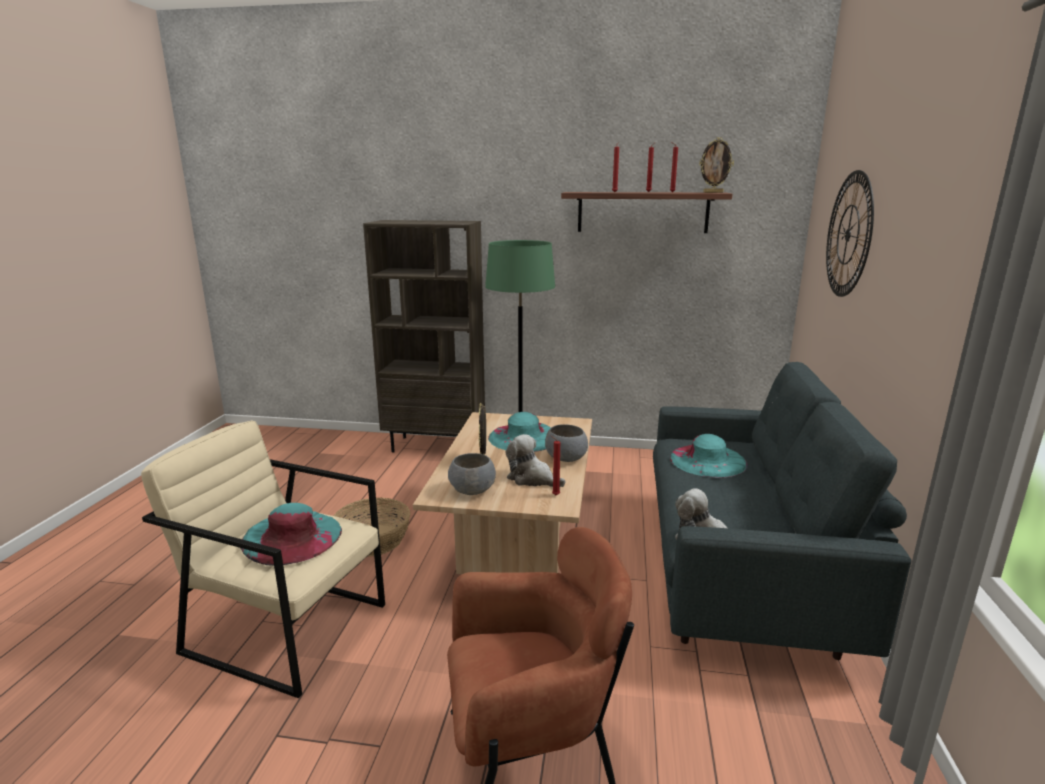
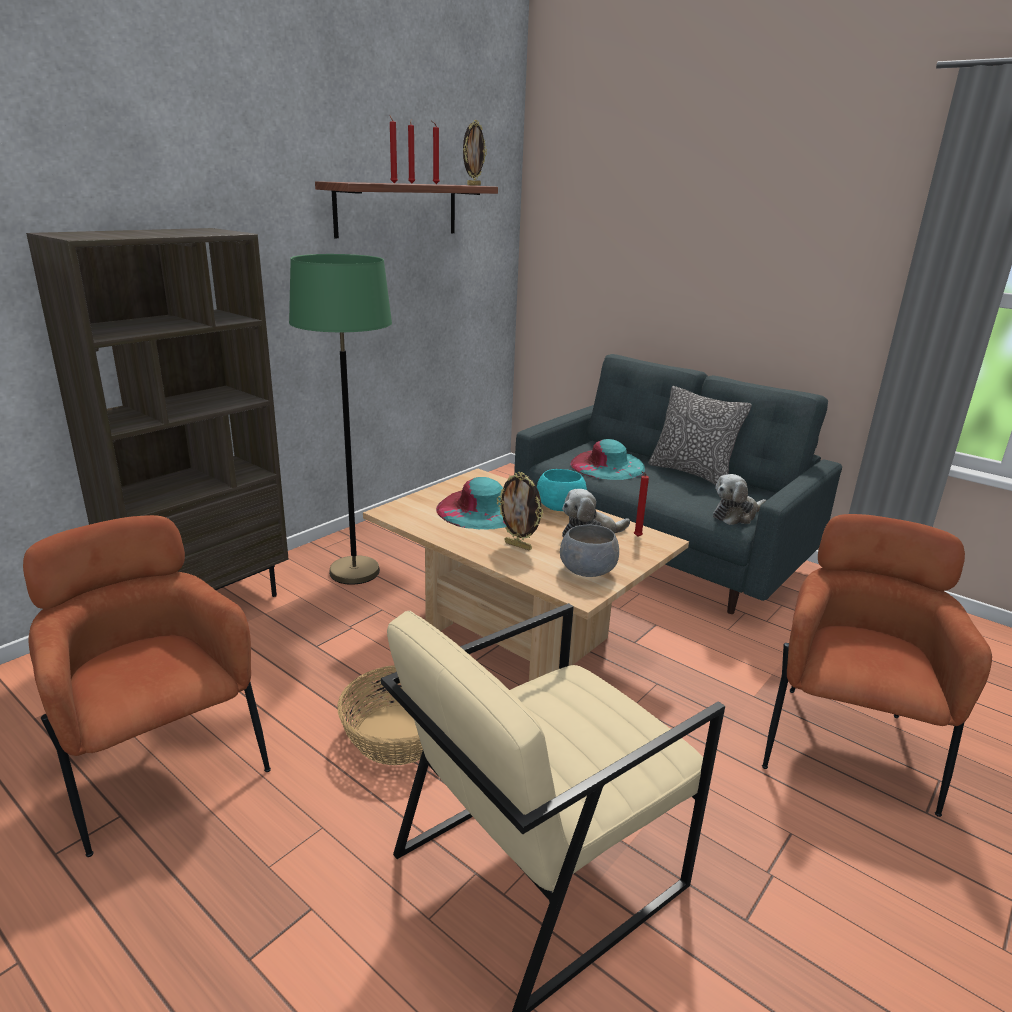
camera: 60 degrees left, 5 degrees up
(292, 537) = (577, 723): turquoise hat -> none
(305, 491) = (160, 766): none -> brown armchair
(566, 458) = (561, 507): grey bowl -> turquoise bowl
(769, 498) = (691, 473): none -> pillow
(848, 234) = (629, 228): wall clock -> none

